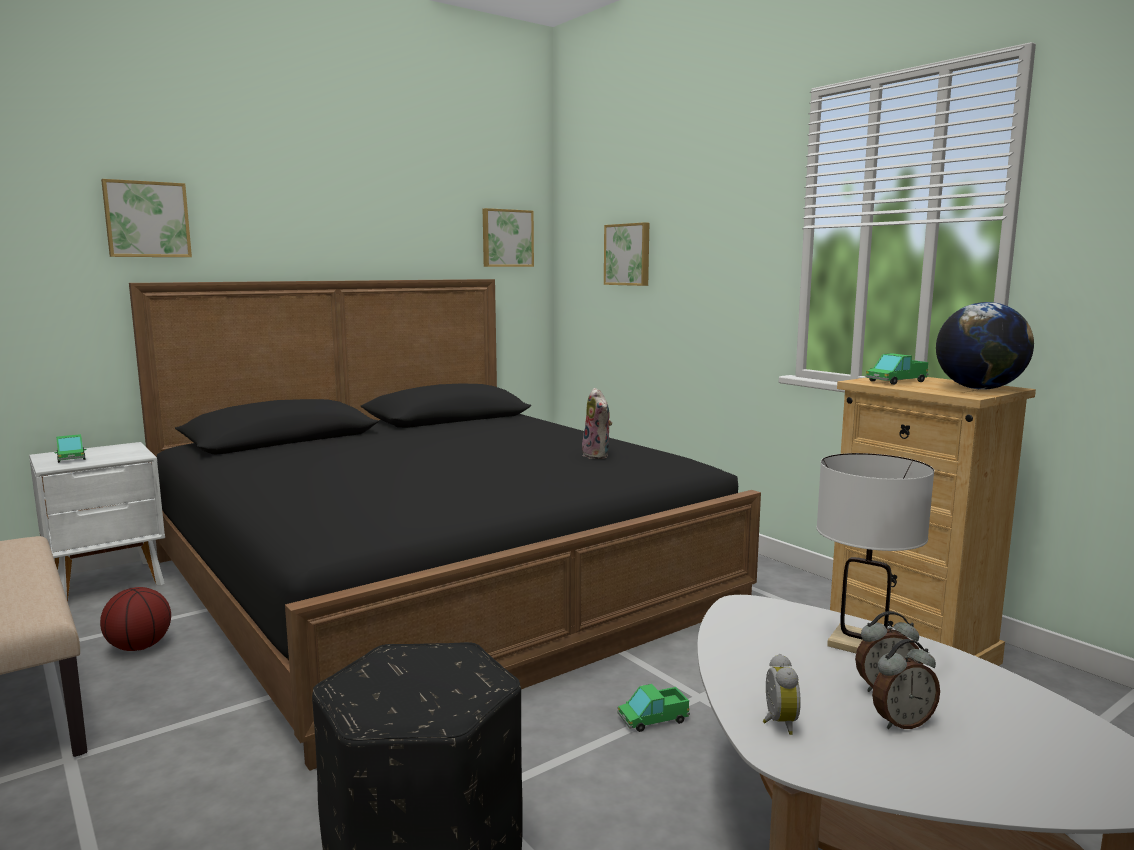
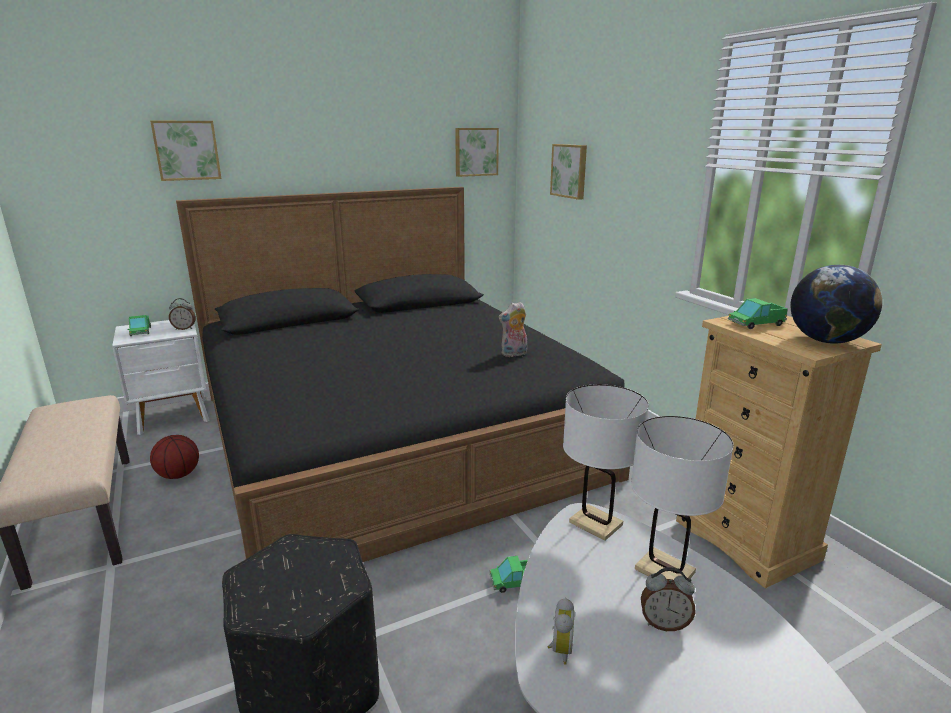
camera: 10 degrees right, 10 degrees up
(598, 455) = (514, 354): plush toy -> plush toy turned 75 degrees clockwise
(761, 611) = (595, 523): none -> white table lamp
(901, 722) = (662, 663): alarm clock -> alarm clock (184, 328)

